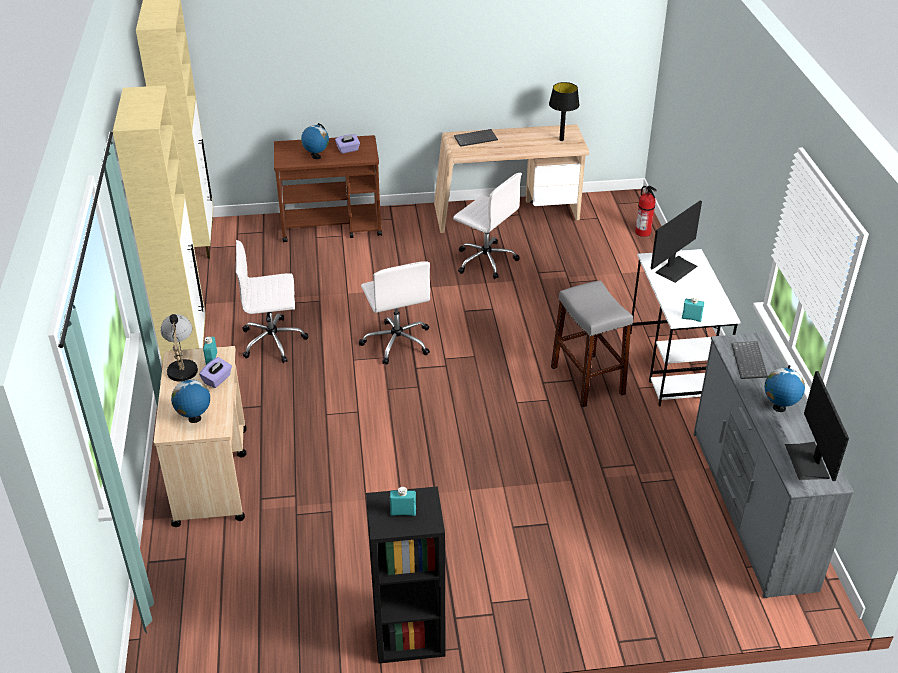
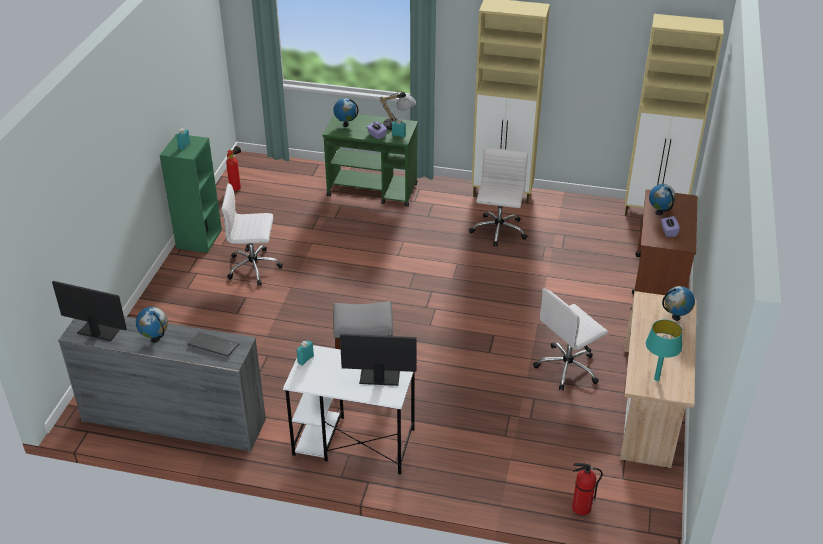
camera: 110 degrees right, 0 degrees up
(211, 475) = (373, 190): beige cart -> green cart
(249, 646) = (237, 187): none -> fire extinguisher
(397, 342) = (468, 289): white office chair -> white office chair (254, 267)
(408, 637) = (199, 238): black bookcase -> green bookcase
(476, 138) = (676, 317): keyboard -> globe
(561, 140) = (657, 379): black table lamp -> turquoise table lamp
(675, 268) = (379, 377): monitor -> monitor turned 120 degrees clockwise

